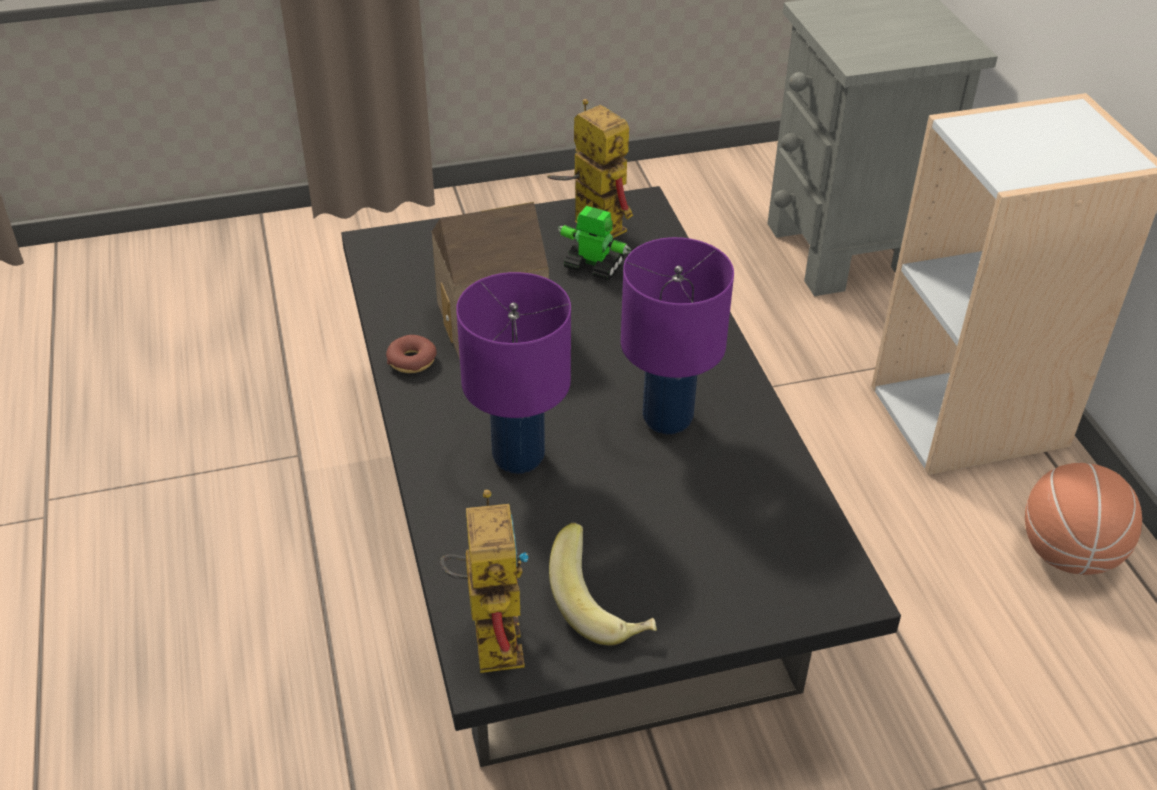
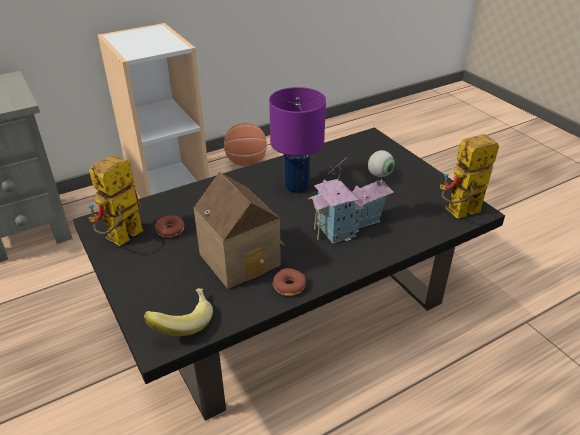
camera: 105 degrees left, 5 degrees down
(521, 459) = (349, 226): purple table lamp -> toy house
(593, 266) = (170, 230): toy robot -> donut
(603, 607) = (421, 187): banana -> banana (182, 322)

